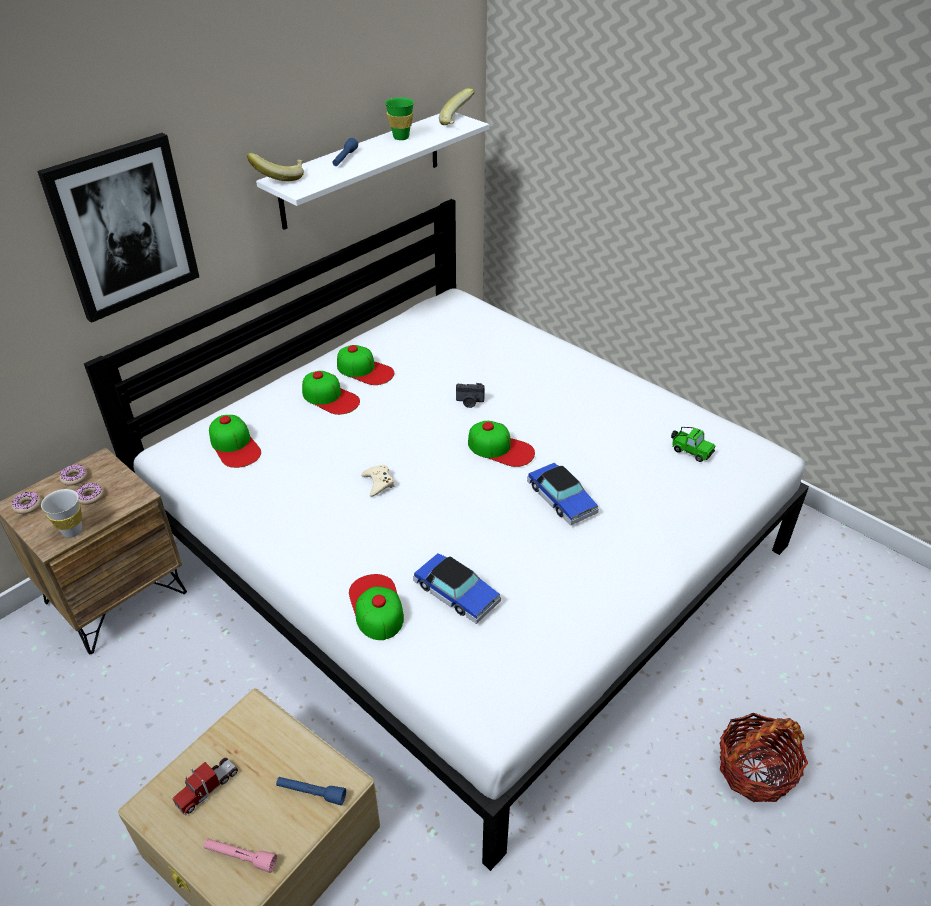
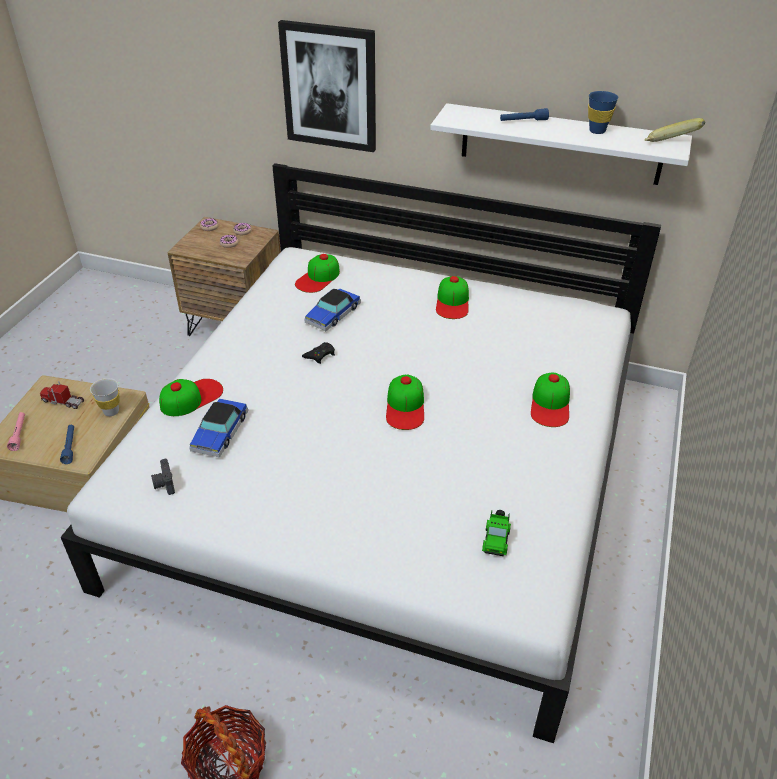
camera: 65 degrees right, 0 degrees up
(72, 531) = (196, 250): white cup -> white cup (111, 411)
(280, 178) = (459, 109): banana -> none
(330, 397) = (404, 298): cap -> cap (550, 404)
(378, 483) = (320, 355): beige game controller -> black game controller
(401, 137) = (597, 131): green cup -> blue cup
(469, 402) = (454, 369): camera -> camera (164, 484)
(561, 499) = (364, 463): toy car -> toy car (333, 315)

